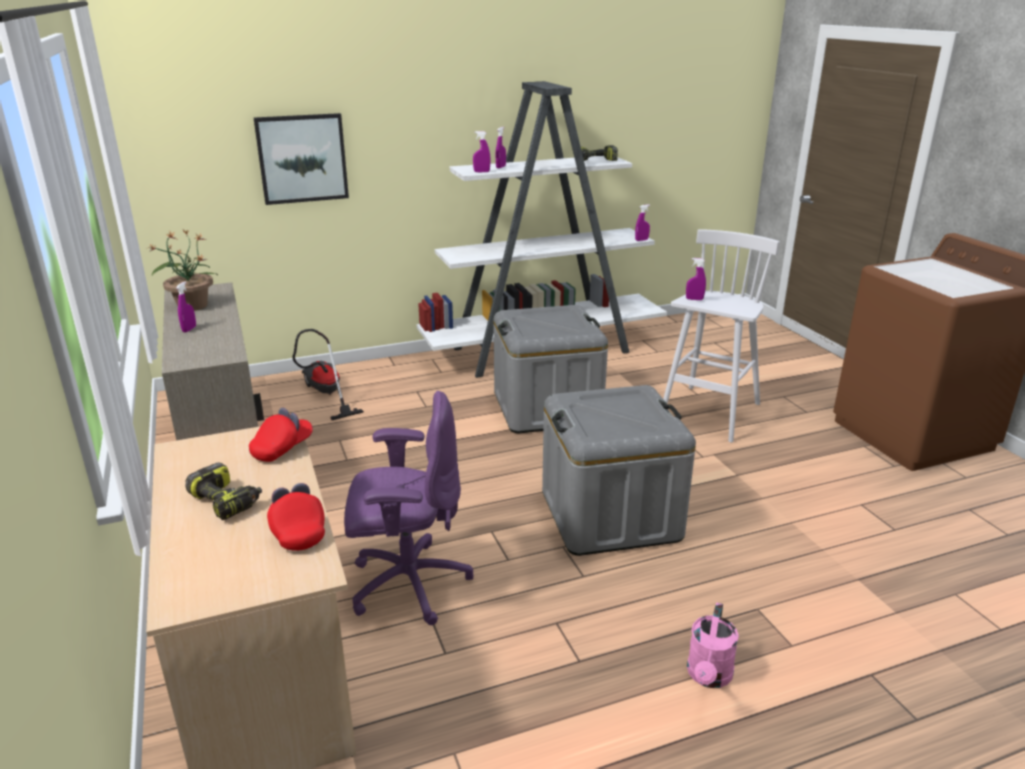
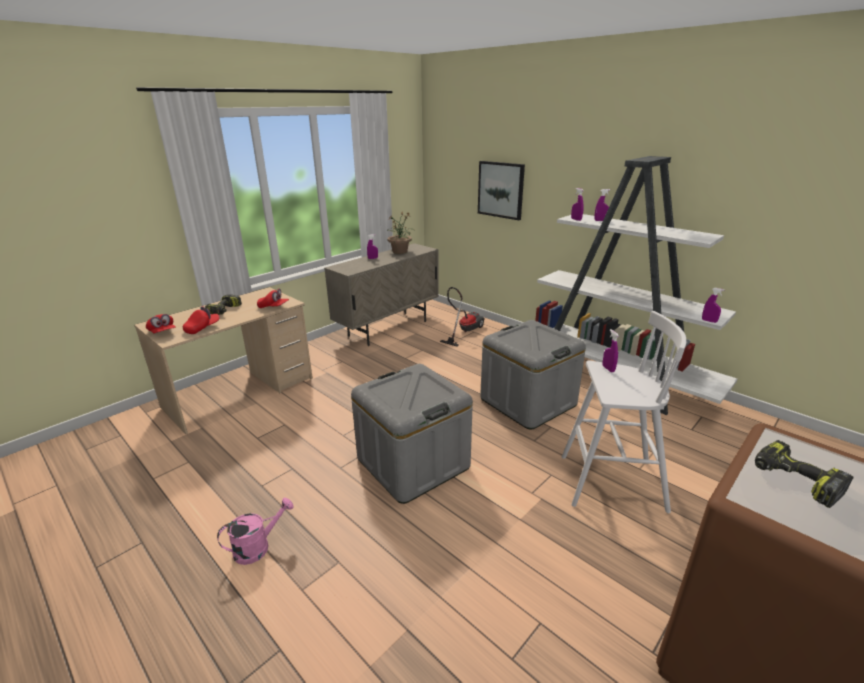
camera: 65 degrees right, 0 degrees up
(259, 584) = (162, 332): none -> red cap
(407, 584) = (307, 410): purple office chair -> none
(596, 160) = (687, 234): power drill -> power drill (793, 481)
(708, 677) = (258, 547): pink watering can -> pink watering can turned 150 degrees clockwise

